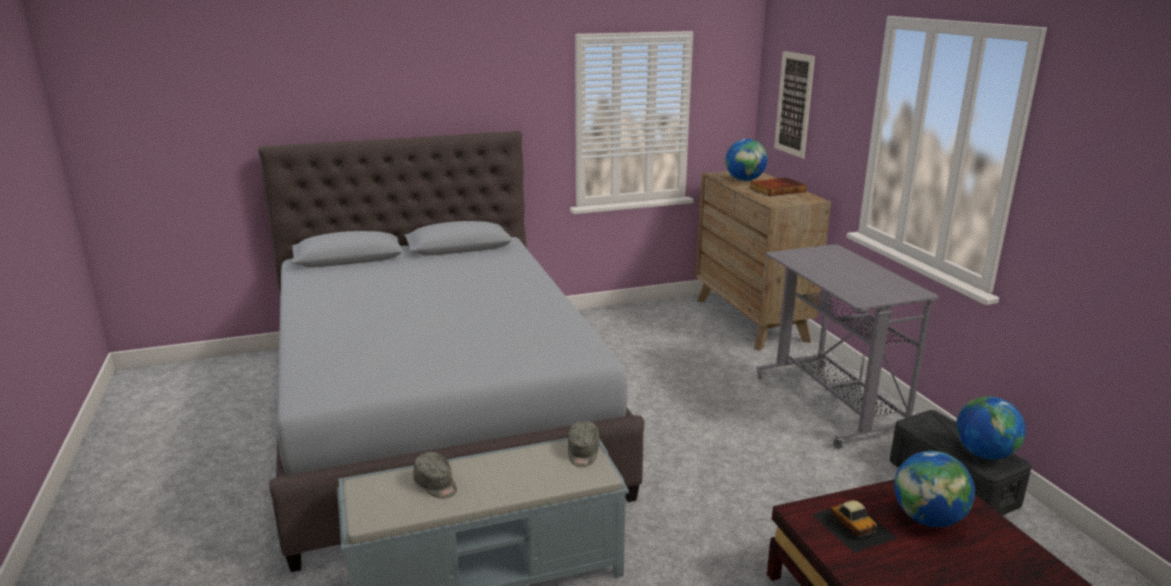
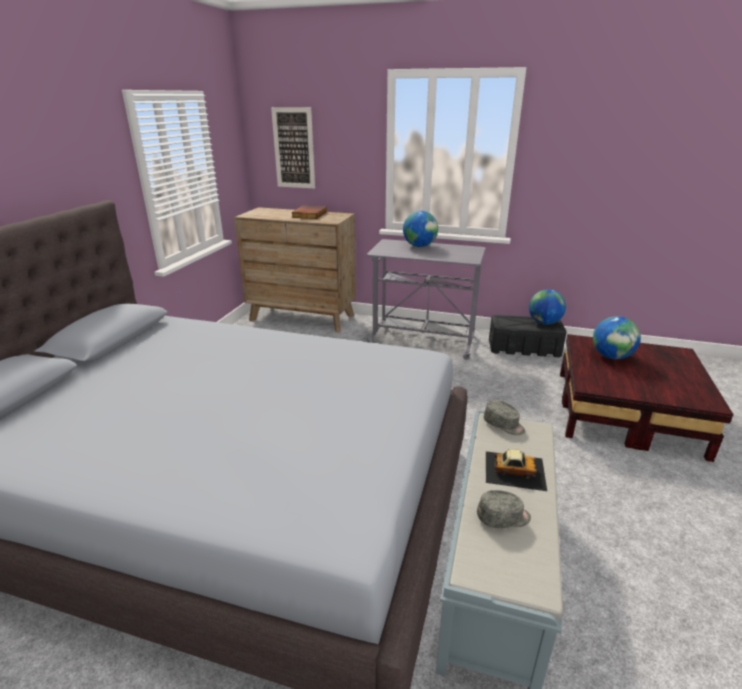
camera: 55 degrees left, 5 degrees up
(744, 180) = (274, 214): globe -> globe (419, 246)
(853, 525) = (607, 377): toy car -> toy car (514, 470)

